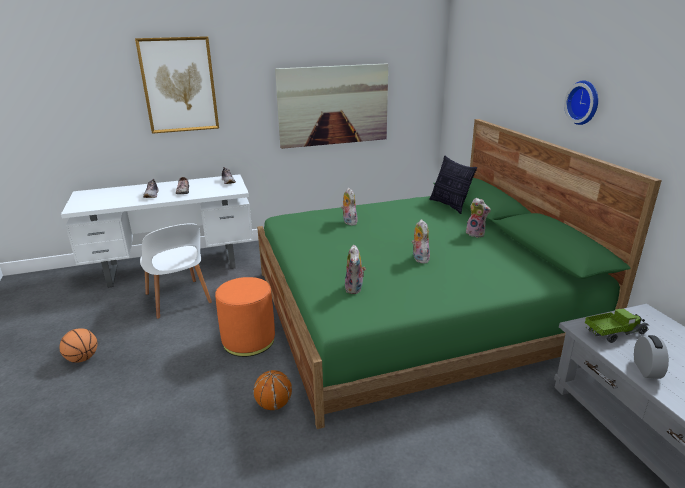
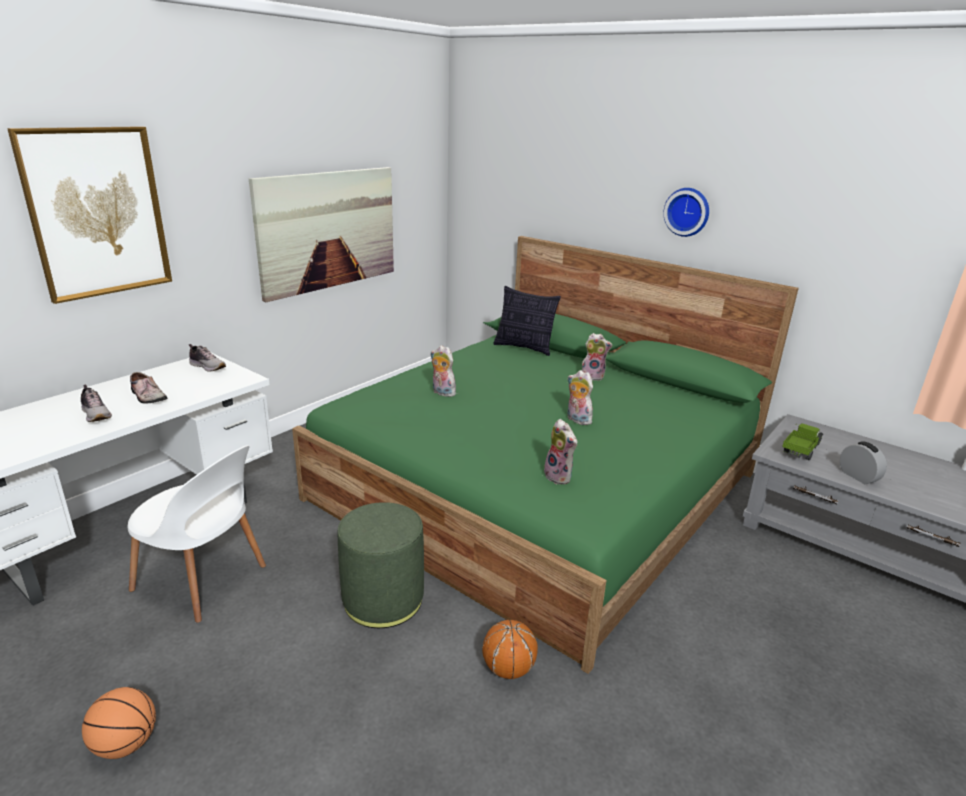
camera: 35 degrees left, 0 degrees up
(249, 340) = (383, 599): orange ottoman -> green ottoman

